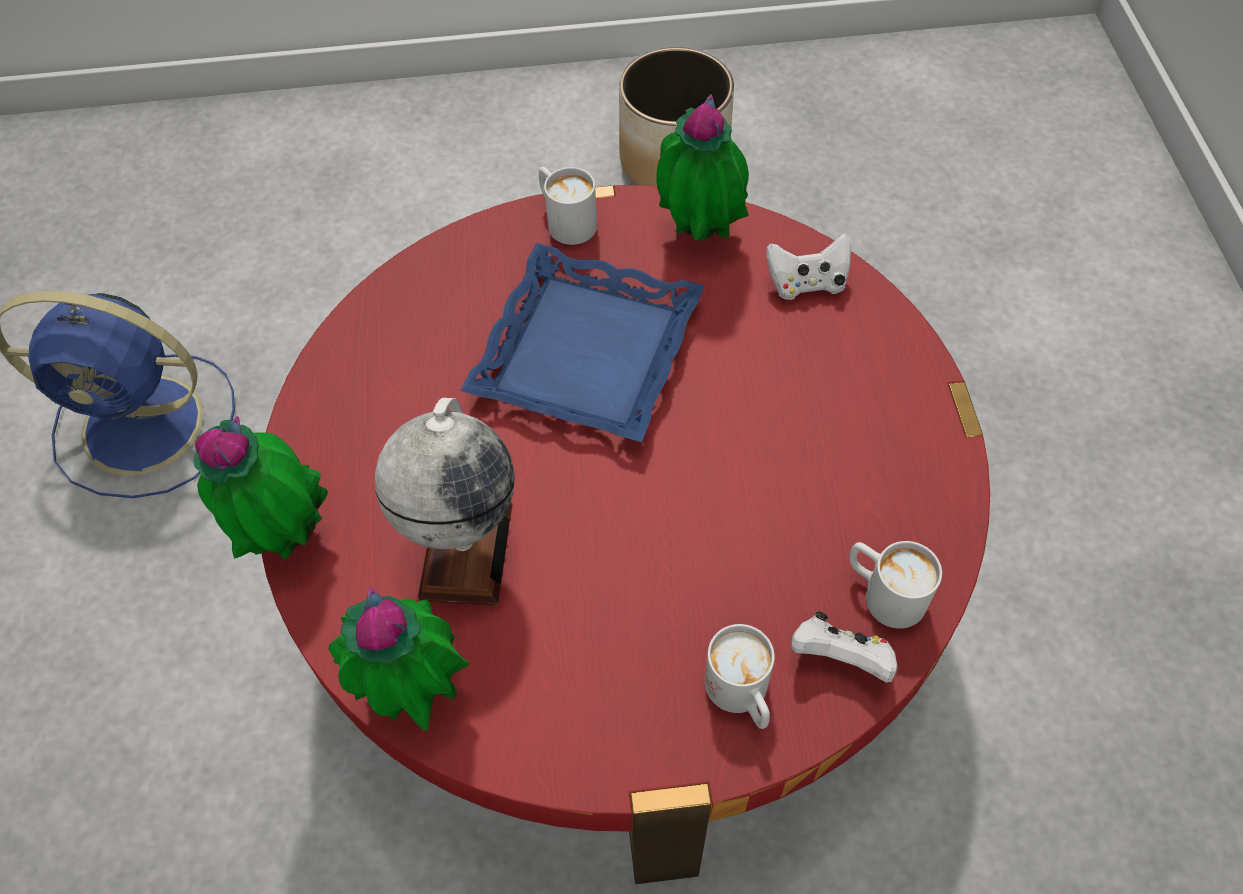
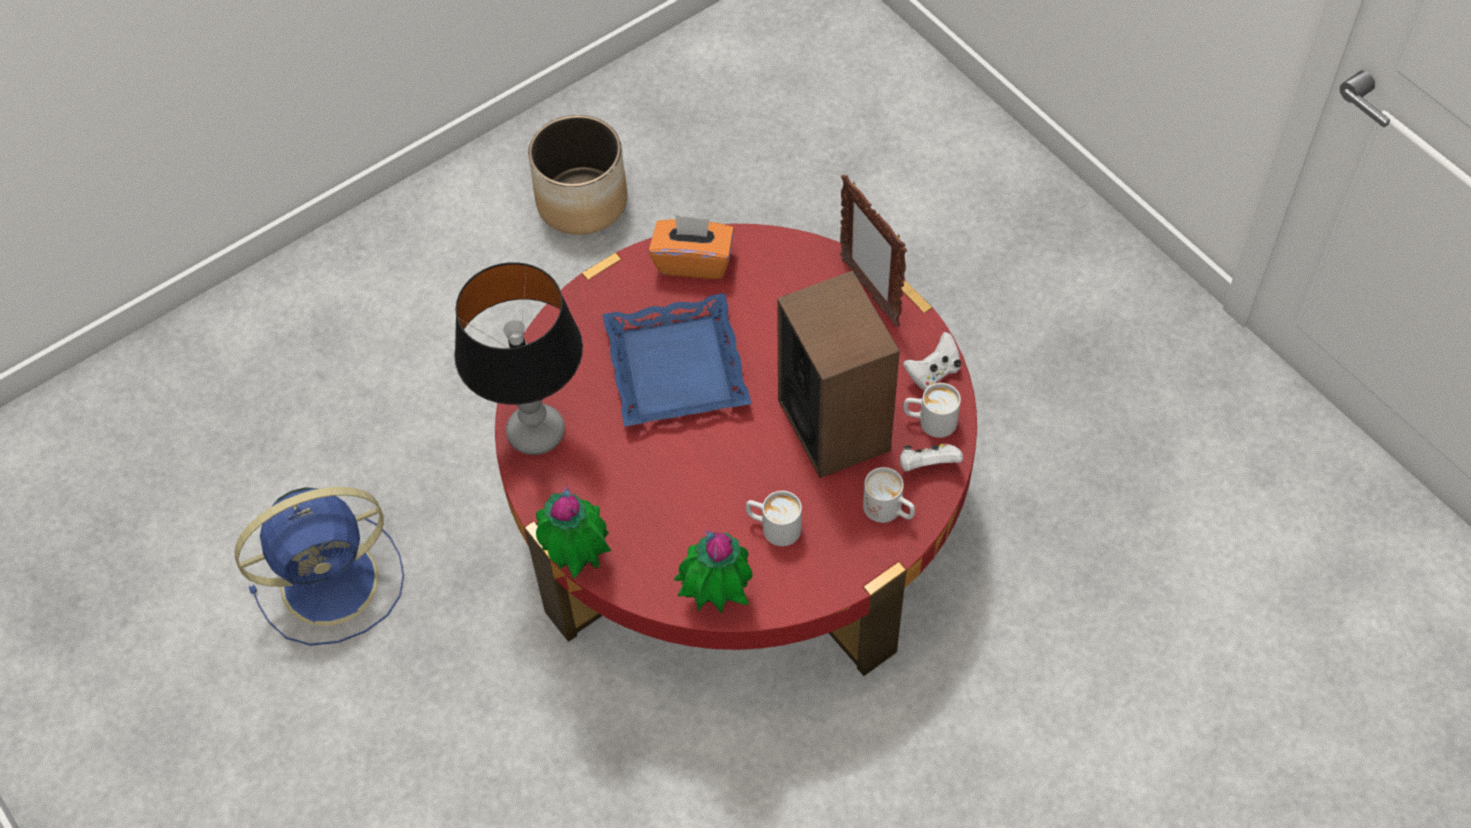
camera: 30 degrees left, 0 degrees up
(364, 348) = (536, 432): none -> table lamp
(465, 549) = (688, 514): globe -> none
(565, 220) = (602, 290): white mug -> white mug (773, 527)
(698, 235) = (693, 261): potted plant -> orange tissue box
(743, 528) = (834, 424): none -> speaker
(807, 283) = (779, 262): white game controller -> white game controller (933, 373)
(904, 373) = (869, 291): none -> picture frame

